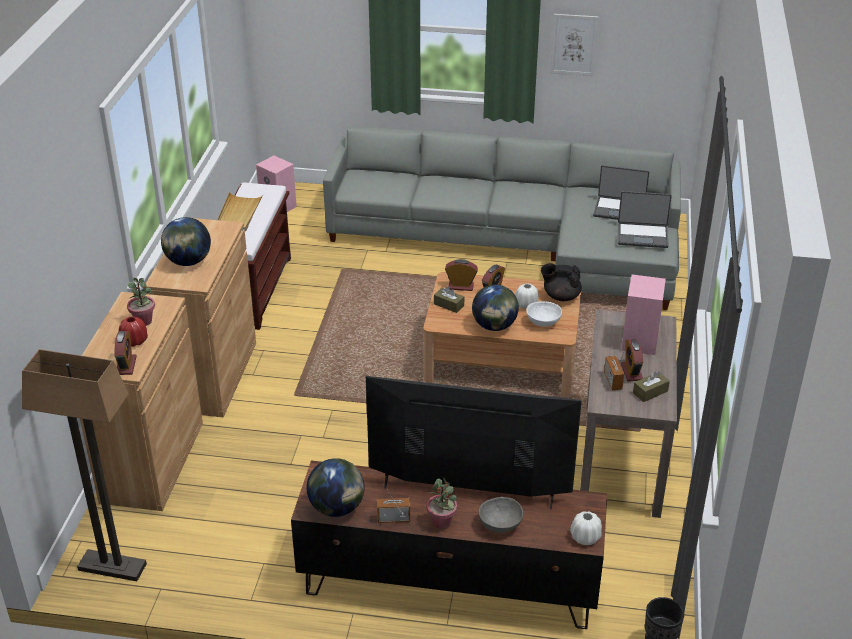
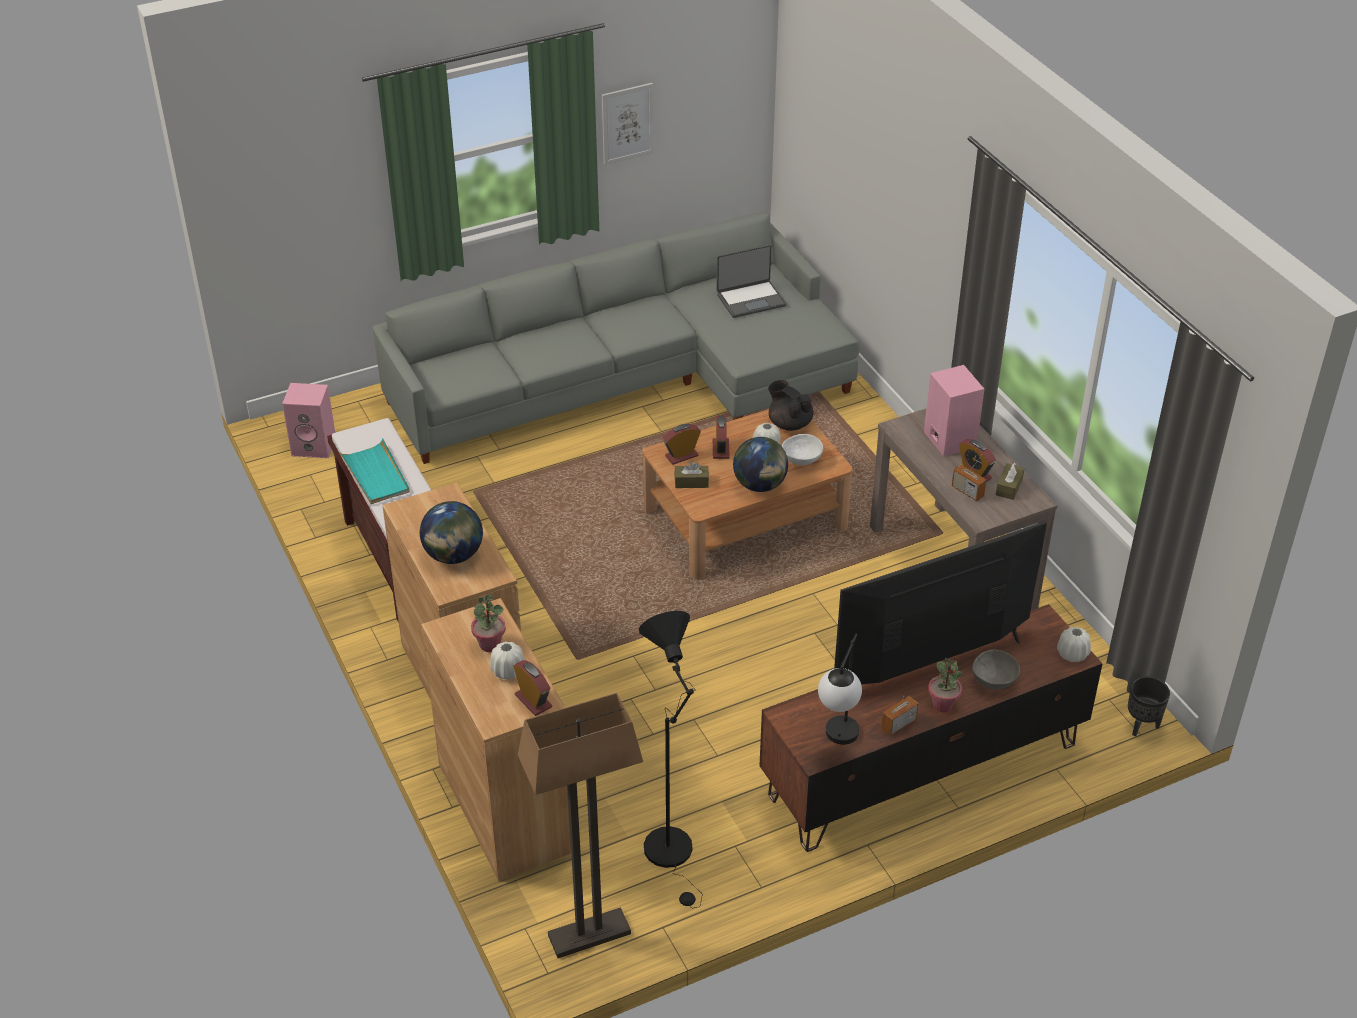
camera: 35 degrees left, 5 degrees up
(134, 341) = (508, 671): red vase -> white vase
(218, 547) = (673, 855): none -> black floor lamp
(238, 214) = (376, 475): beige tray -> turquoise tray
(337, 508) = (838, 742): globe -> table lamp
(560, 296) = (789, 423): black teapot -> black teapot turned 75 degrees clockwise
(642, 236) = (801, 321): laptop -> none

